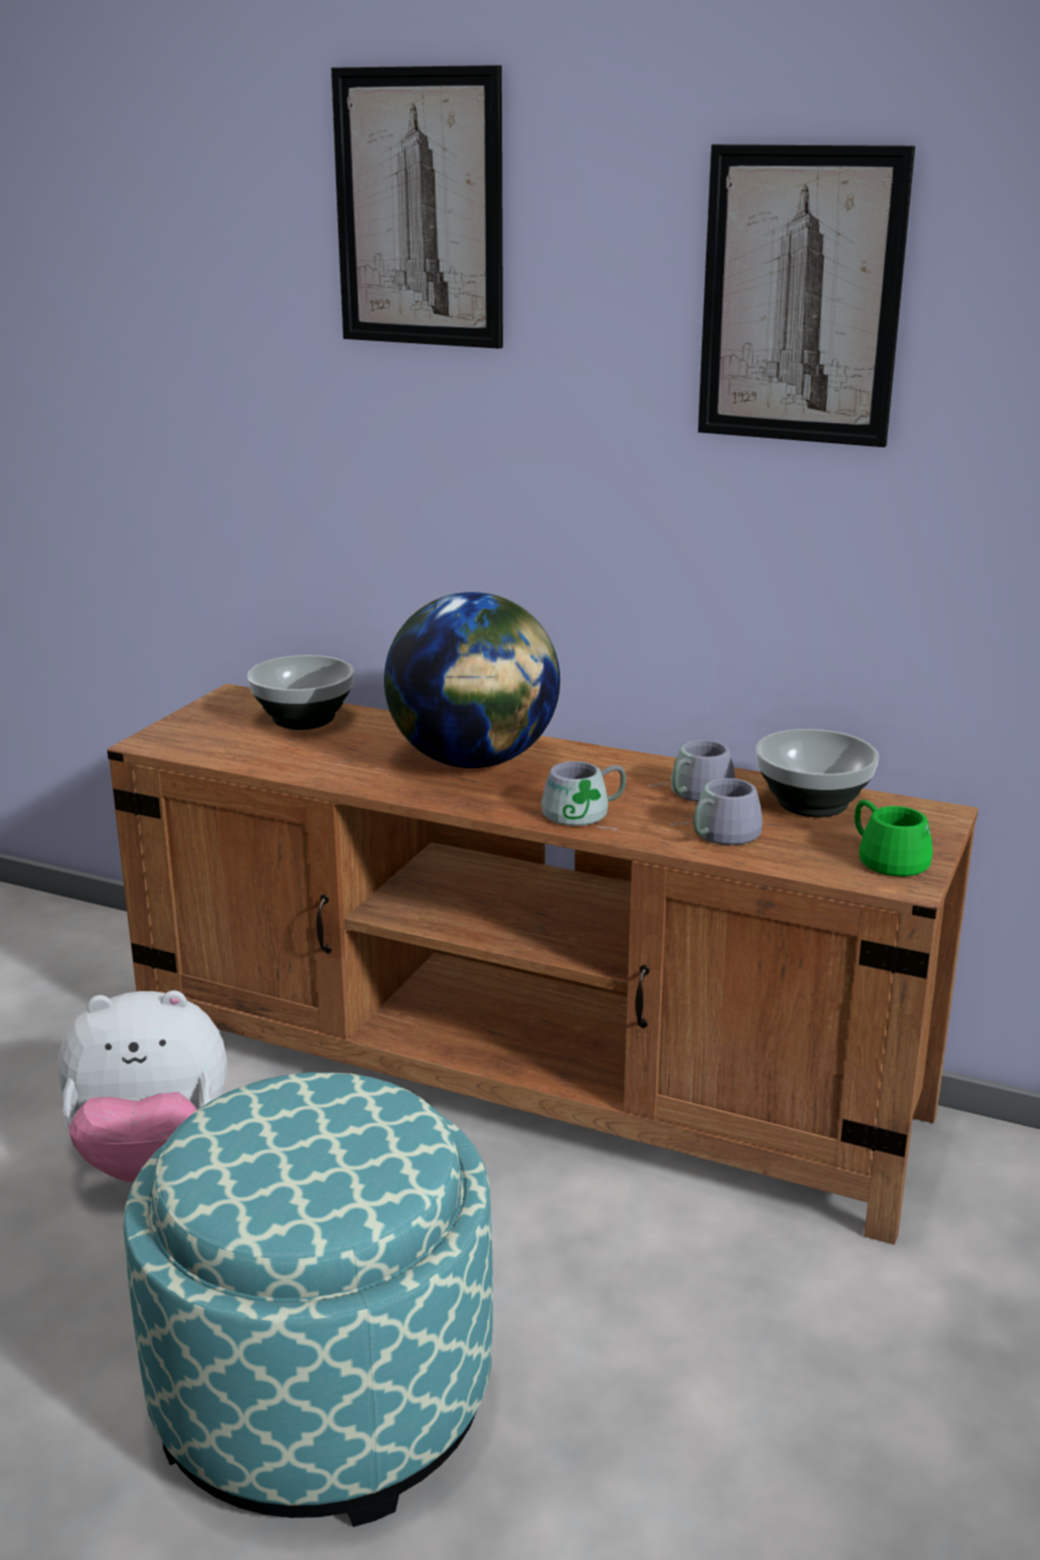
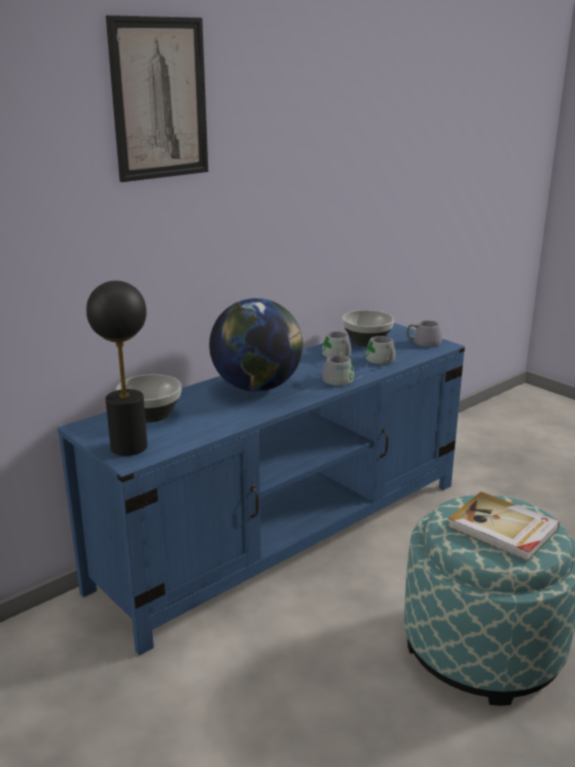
camera: 65 degrees left, 0 degrees up
(149, 1156) = (266, 672): plush toy -> none
(191, 732) = (129, 447): none -> black table lamp
(293, 1152) = (502, 529): none -> book
(525, 1076) = (287, 533): brown tv stand -> blue tv stand
(801, 297) = (324, 126): picture -> none
(892, 856) = (422, 341): green mug -> grey mug

